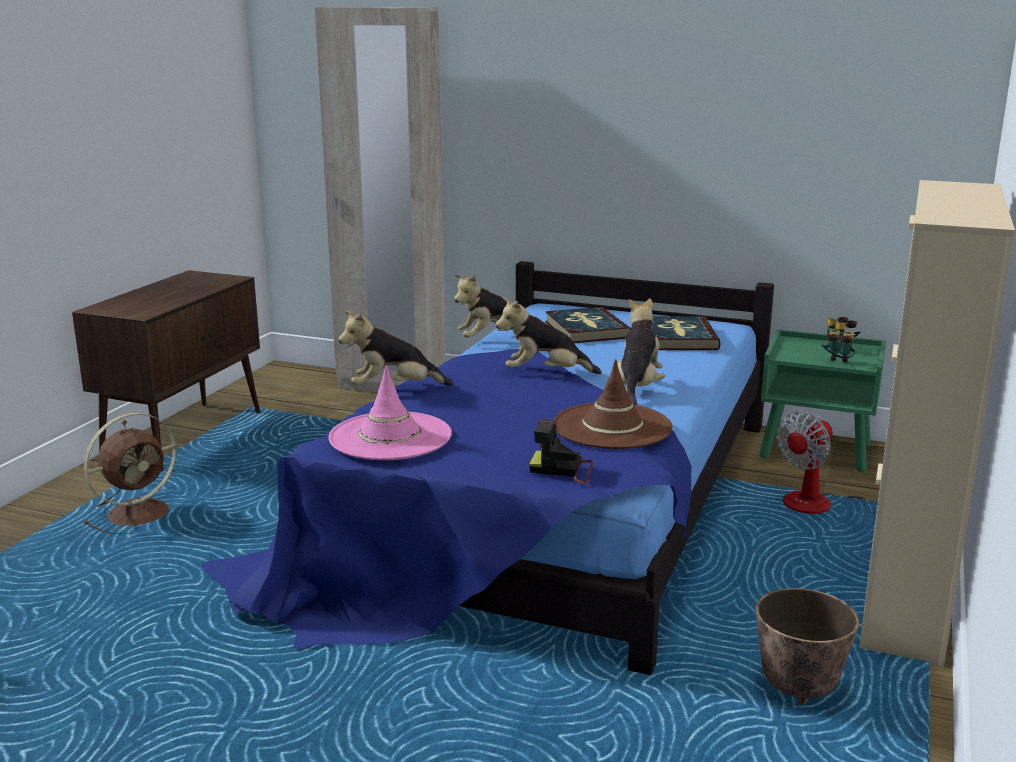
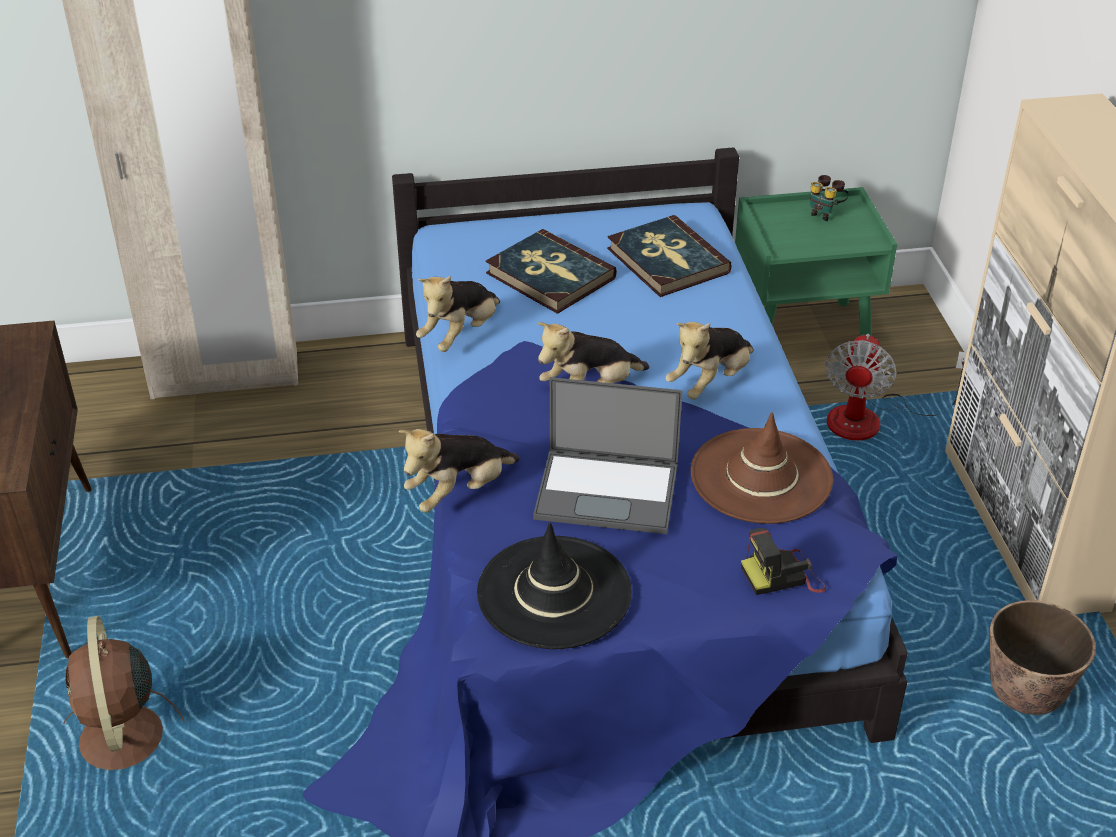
camera: 30 degrees left, 20 degrees up
(141, 512) = (121, 741): brown fan -> brown fan turned 150 degrees clockwise
(390, 437) = (554, 593): pink hat -> black hat
(492, 408) = (609, 491): none -> laptop
(638, 388) = (710, 382): plush toy -> plush toy turned 120 degrees counterclockwise
(837, 364) = (844, 247): binoculars -> none

